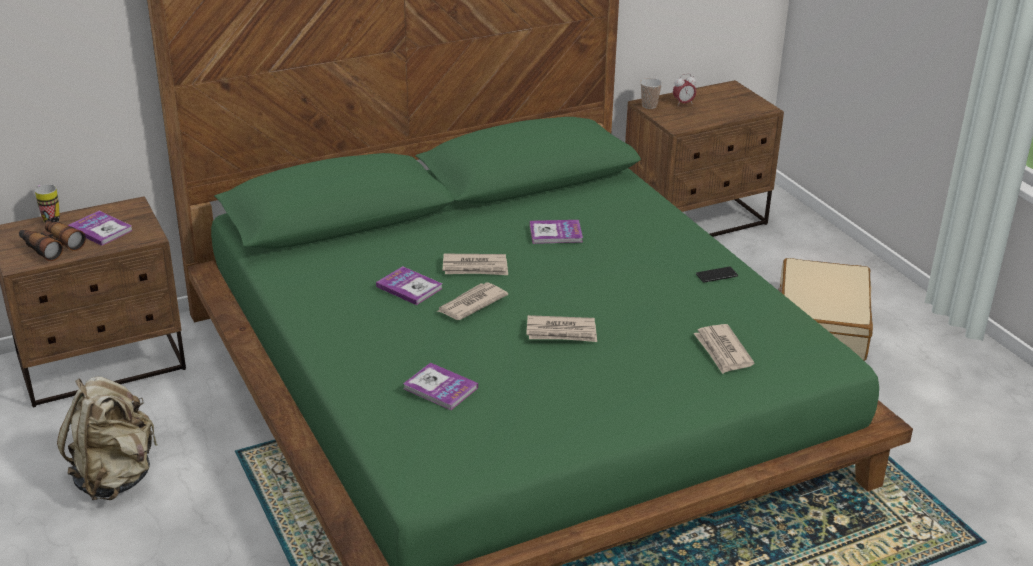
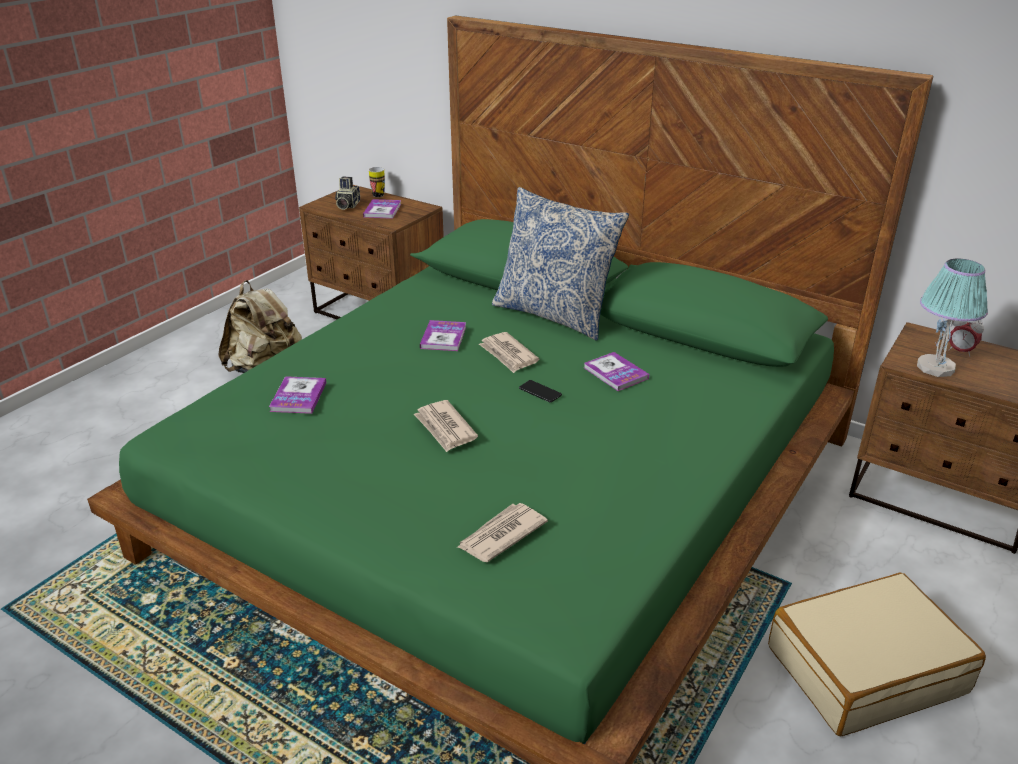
camera: 60 degrees right, 0 degrees up
(51, 246) = (347, 205): binoculars -> camera
(428, 225) = (555, 314): none -> pillow
(471, 304) = (444, 370): newspaper -> none
(649, 105) = (918, 335): cup -> none
(694, 120) = (936, 368): none -> table lamp
(716, 275) = (651, 487): phone -> phone (540, 392)

